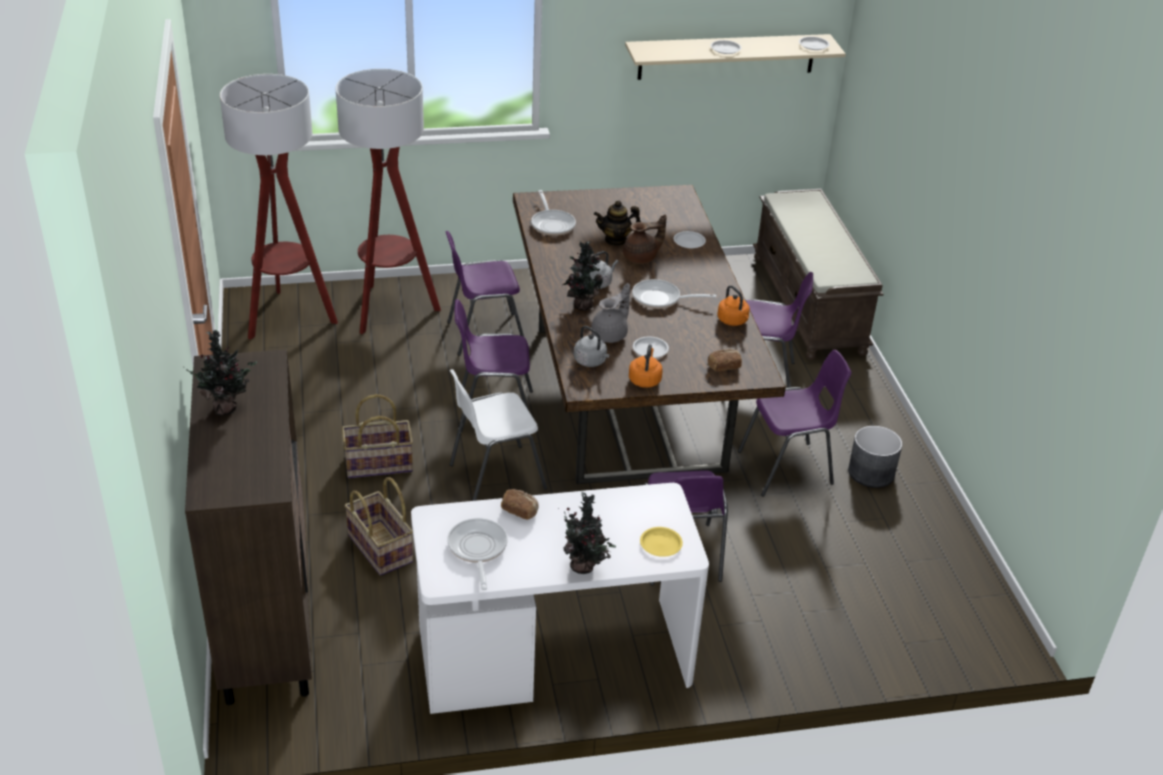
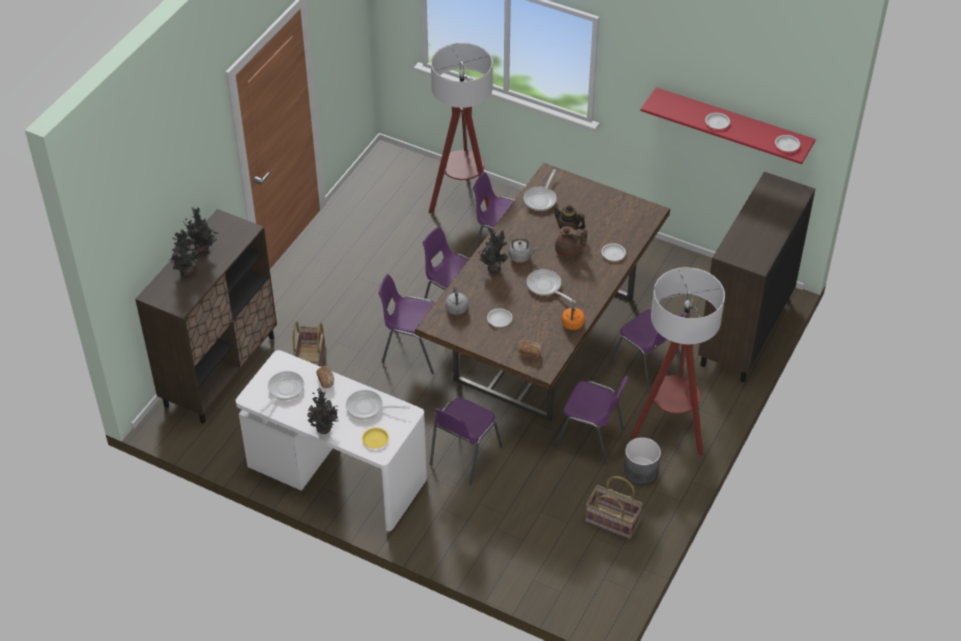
camera: 40 degrees right, 10 degrees up
(229, 444) = (186, 271): none -> potted plant
(288, 317) = (398, 179): floor lamp -> floor lamp (670, 431)
(378, 465) = (356, 309): basket -> basket (611, 521)
(494, 476) = (412, 350): white chair -> purple chair
(609, 514) = (368, 408): none -> frying pan
(610, 335) = (488, 297): grey teapot -> none
(645, 379) = (474, 337): orange kettle -> none
(727, 56) = (732, 125): beige shelf -> red shelf
(809, 304) = (745, 332): brown bench -> brown cabinet

